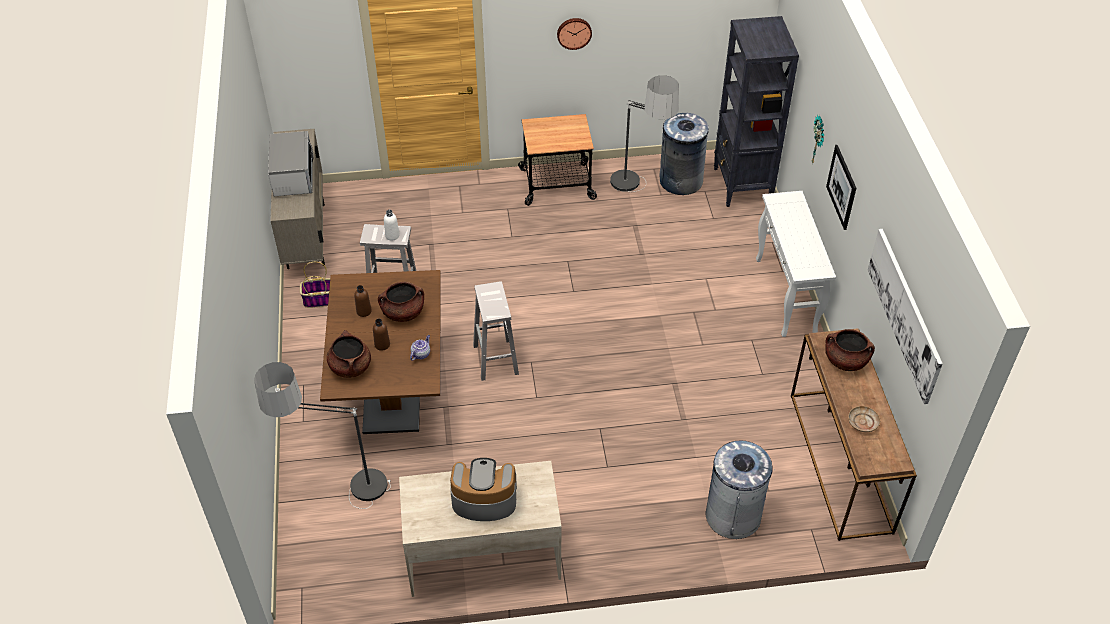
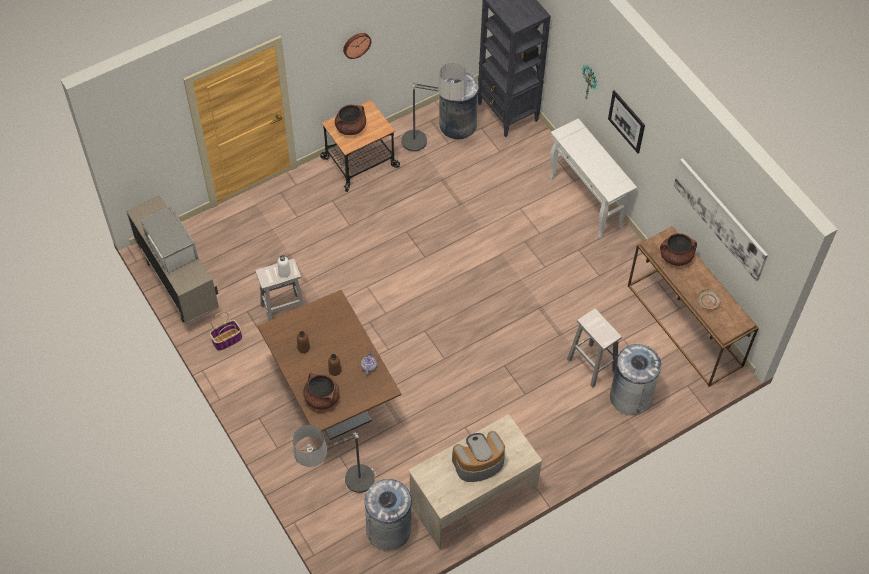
camera: 25 degrees left, 10 degrees up
(368, 552) = (389, 529): none -> grey trash can
(403, 313) = (335, 337): brown cooking pot -> brown cooking pot (350, 128)
(496, 360) = (397, 339): white stool -> white stool (592, 365)

